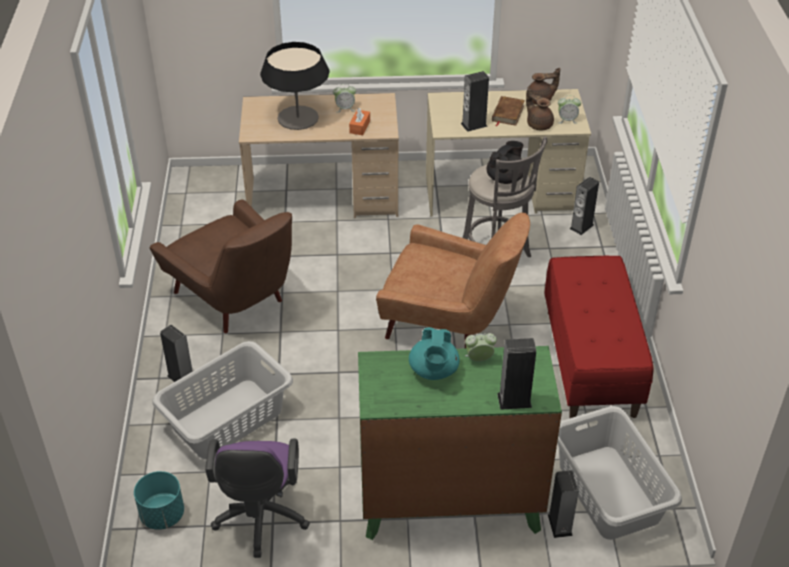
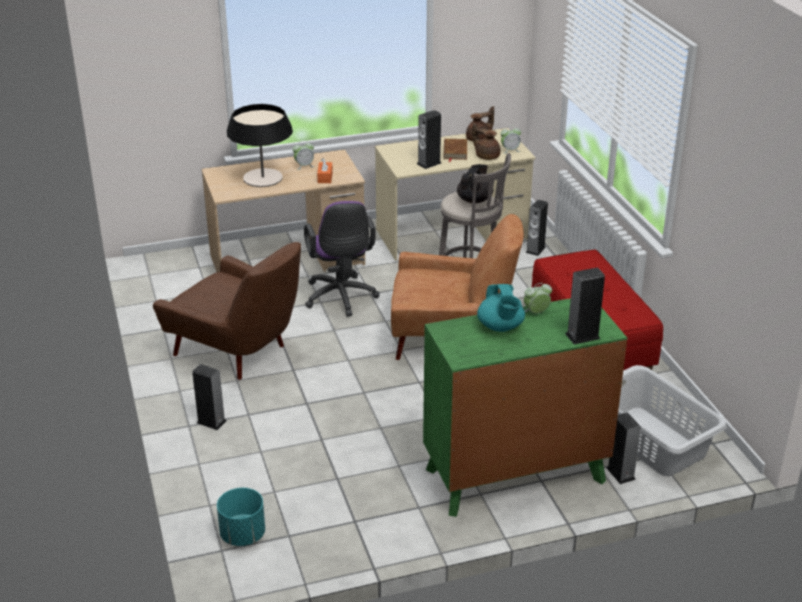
camera: 15 degrees left, 10 degrees down
(226, 418) = (271, 447): grey laundry basket -> none
(260, 520) = (342, 521): purple office chair -> purple office chair (341, 298)

